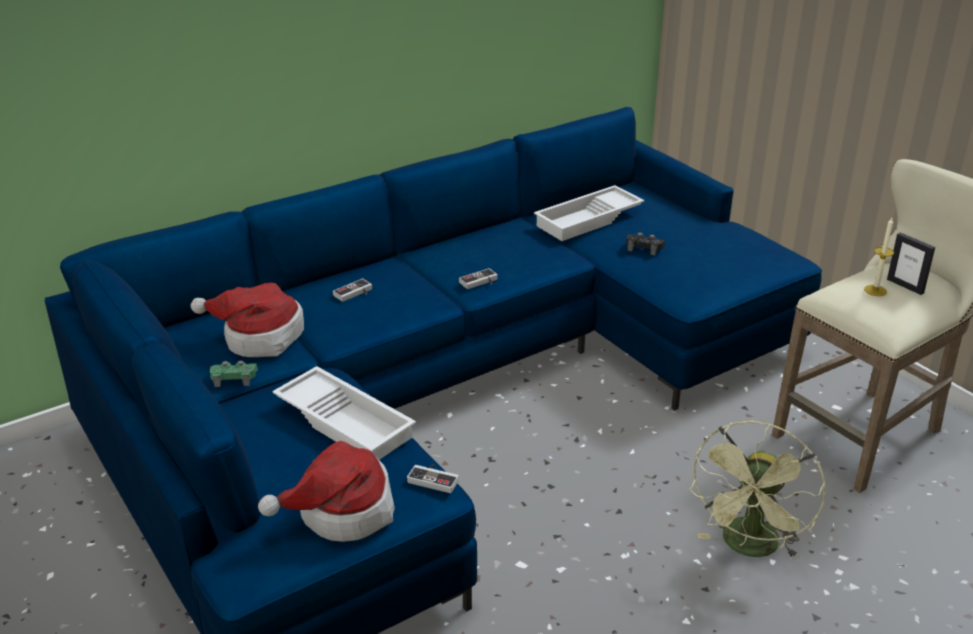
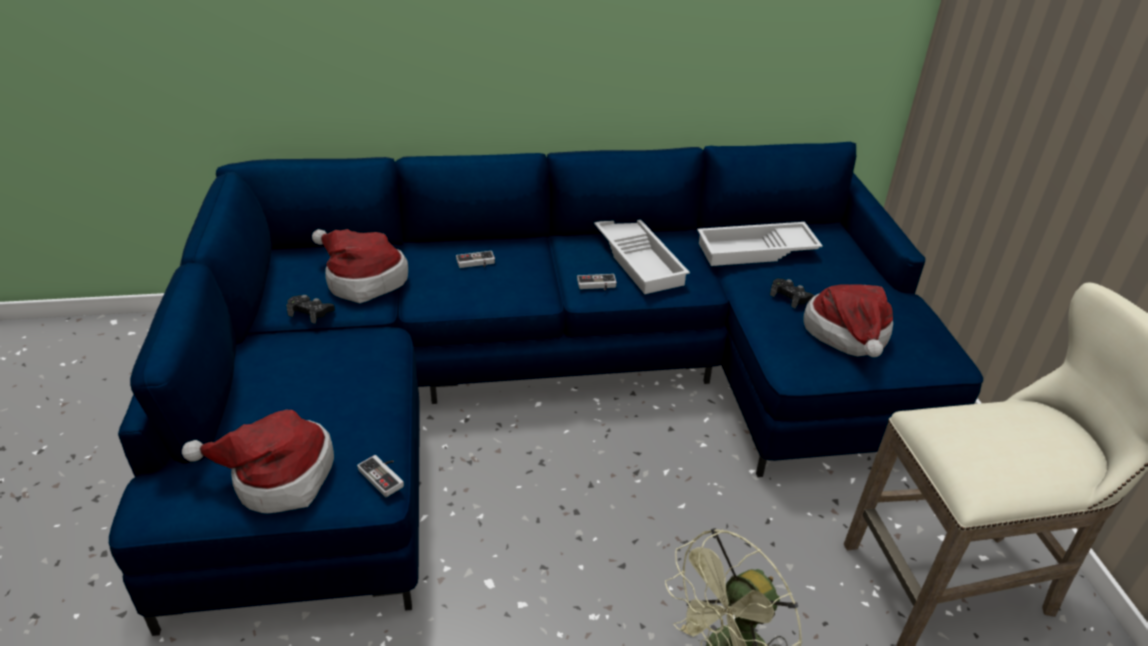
camera: 25 degrees right, 5 degrees up
(234, 378) = (310, 312): green game controller -> black game controller
(346, 421) = (361, 387): white tray -> white tray (641, 260)
(711, 265) = (848, 337): none -> hat
(875, 290) = (987, 433): candle -> none
(905, 286) = (1033, 440): picture frame -> none

